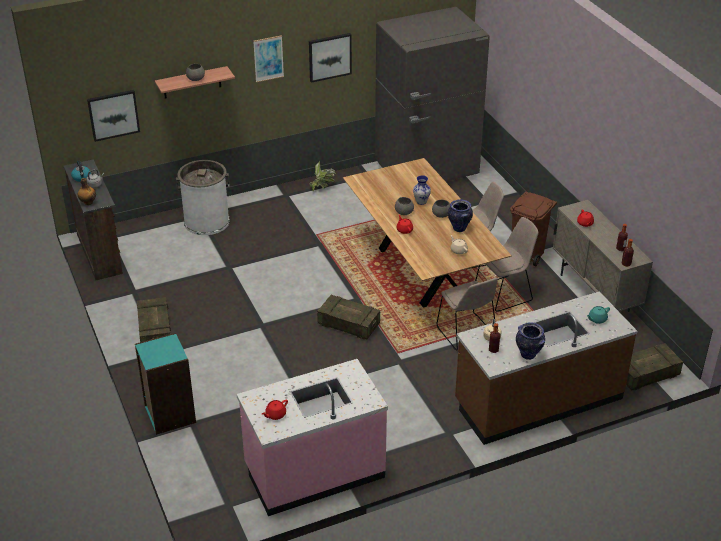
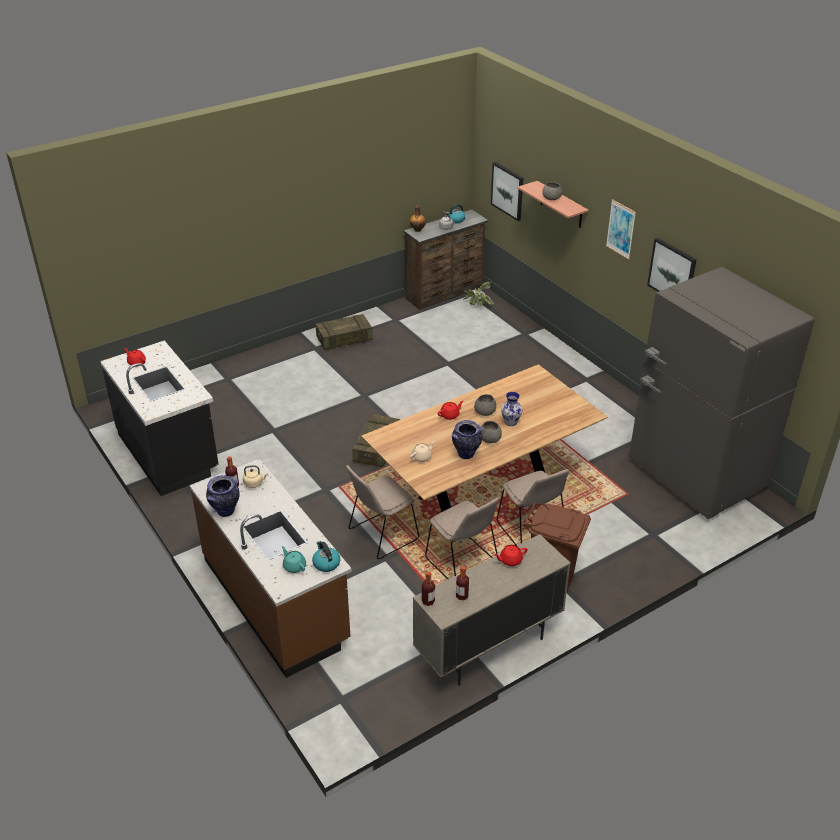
camera: 80 degrees right, 0 degrees up
(169, 414) = (237, 365): turquoise bookcase -> none
(206, 221) = (516, 339): white trash can -> none
(314, 471) = (169, 452): pink counter -> black counter
(323, 187) = (615, 401): potted plant -> potted plant (477, 305)
(594, 303) = (326, 563): none -> kettle
(646, 374) = (333, 702): crate -> none

